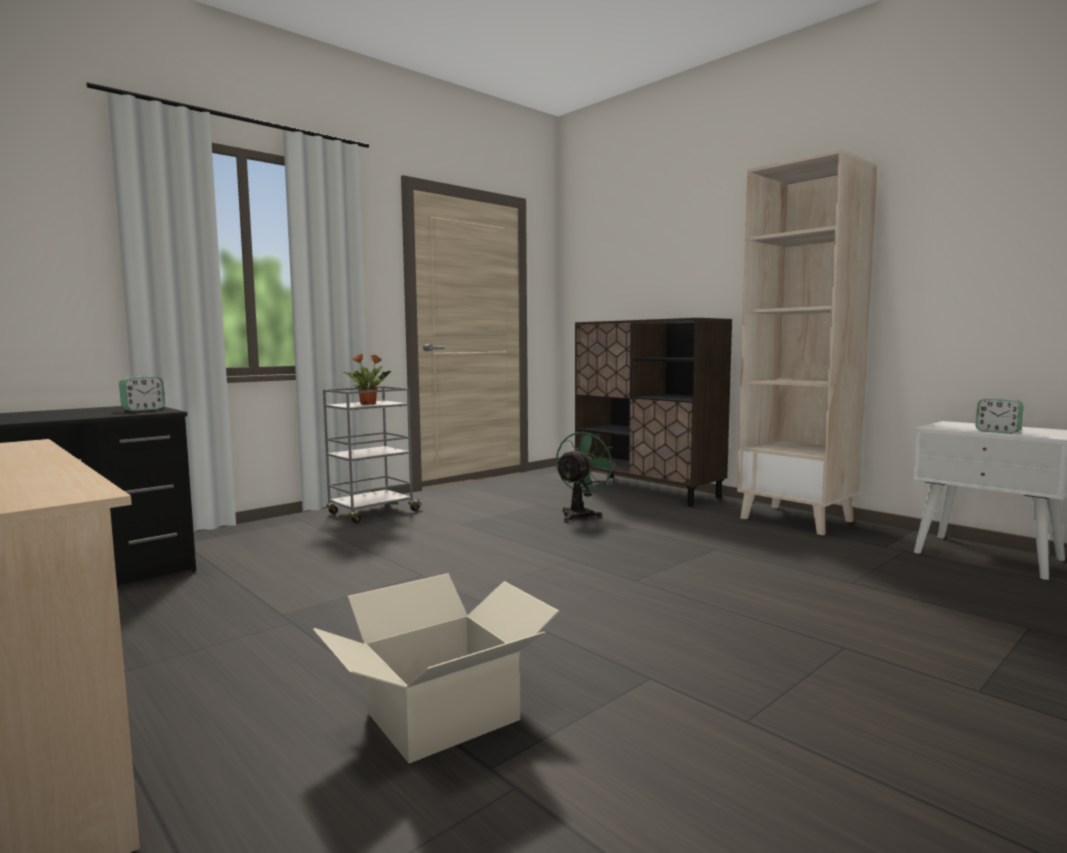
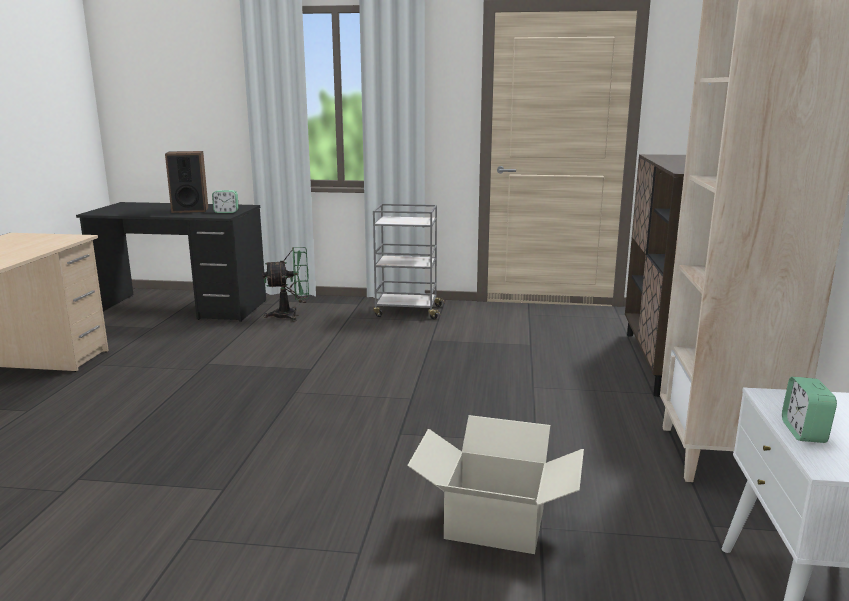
camera: 50 degrees right, 10 degrees up
(65, 414) = (190, 210): none -> speaker
(369, 404) = (402, 221): potted plant -> none
(441, 714) = (124, 447): cardboard box -> cardboard box (495, 522)
(580, 515) = (530, 365): green fan -> green fan (291, 316)

